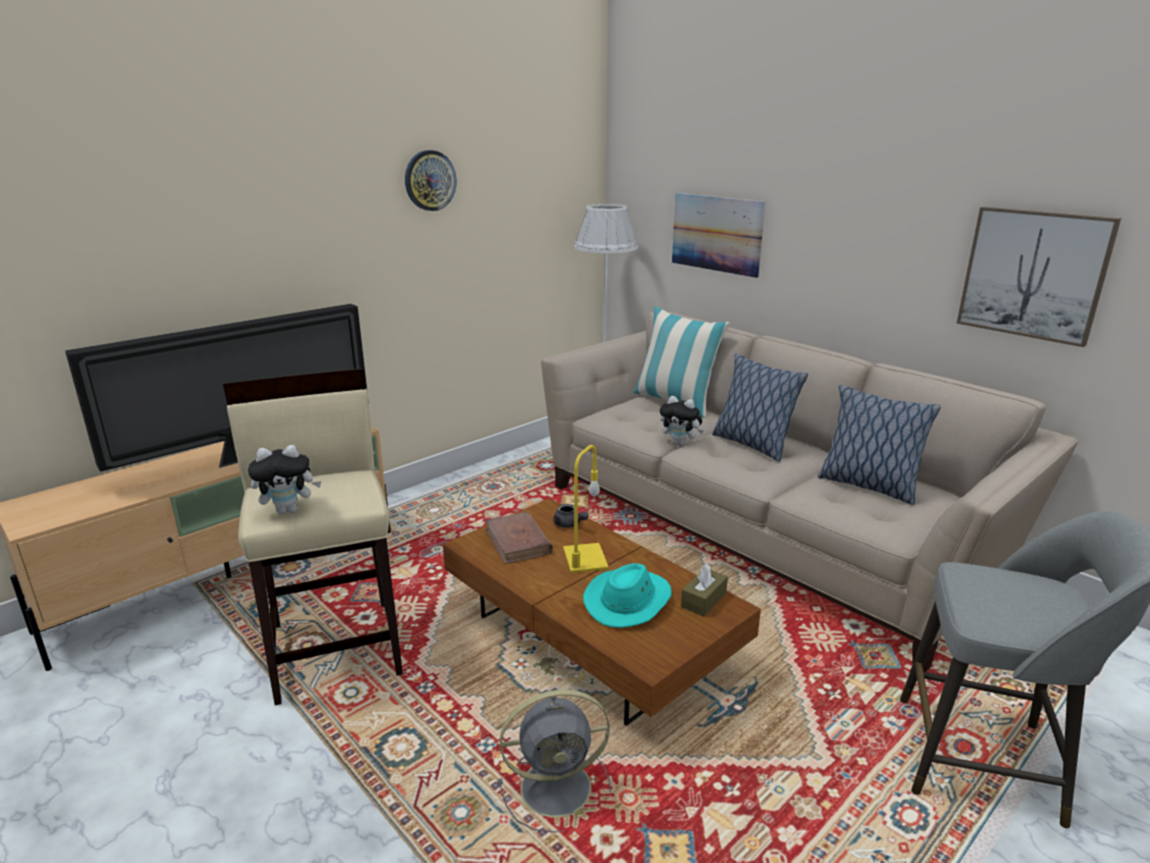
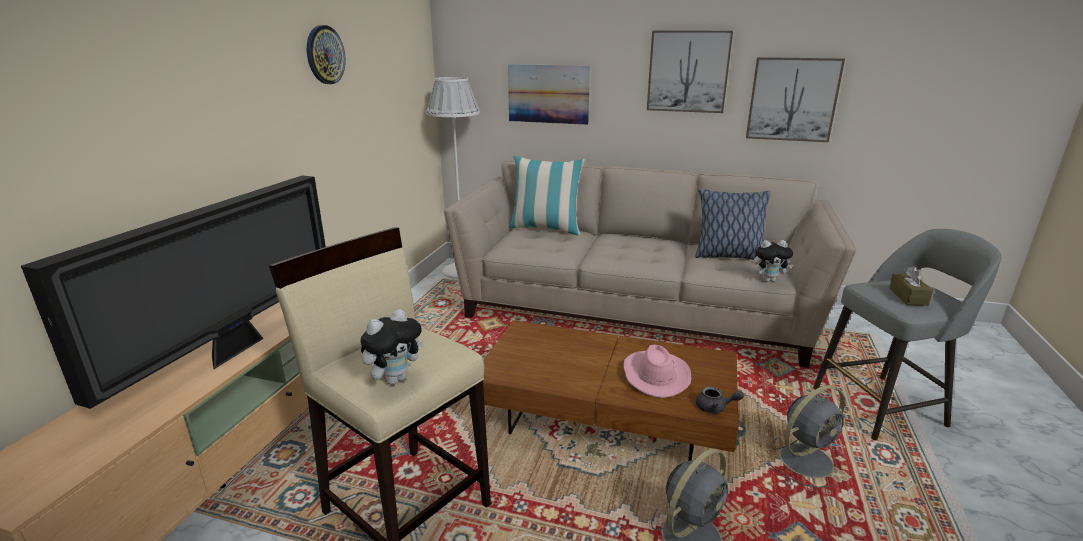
camera: 30 degrees left, 0 degrees up
(518, 541) = (528, 358): brown book -> none
(569, 524) = (551, 335): grey teapot -> grey teapot (715, 408)
(586, 559) = (592, 356): yellow table lamp -> none
(628, 600) = (655, 375): turquoise hat -> pink hat
(680, 443) = (582, 256): plush toy -> plush toy (768, 280)
(703, 600) = (699, 359): brown tissue box -> brown tissue box (908, 296)
(751, 444) = (631, 246): pillow -> none
(786, 775) = (807, 459): none -> grey fan
(886, 219) = (688, 71): none -> picture

